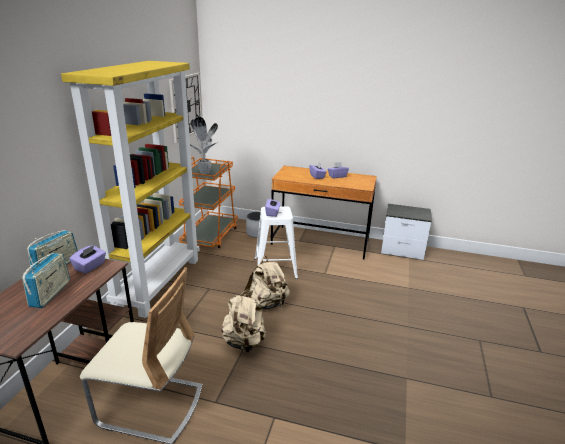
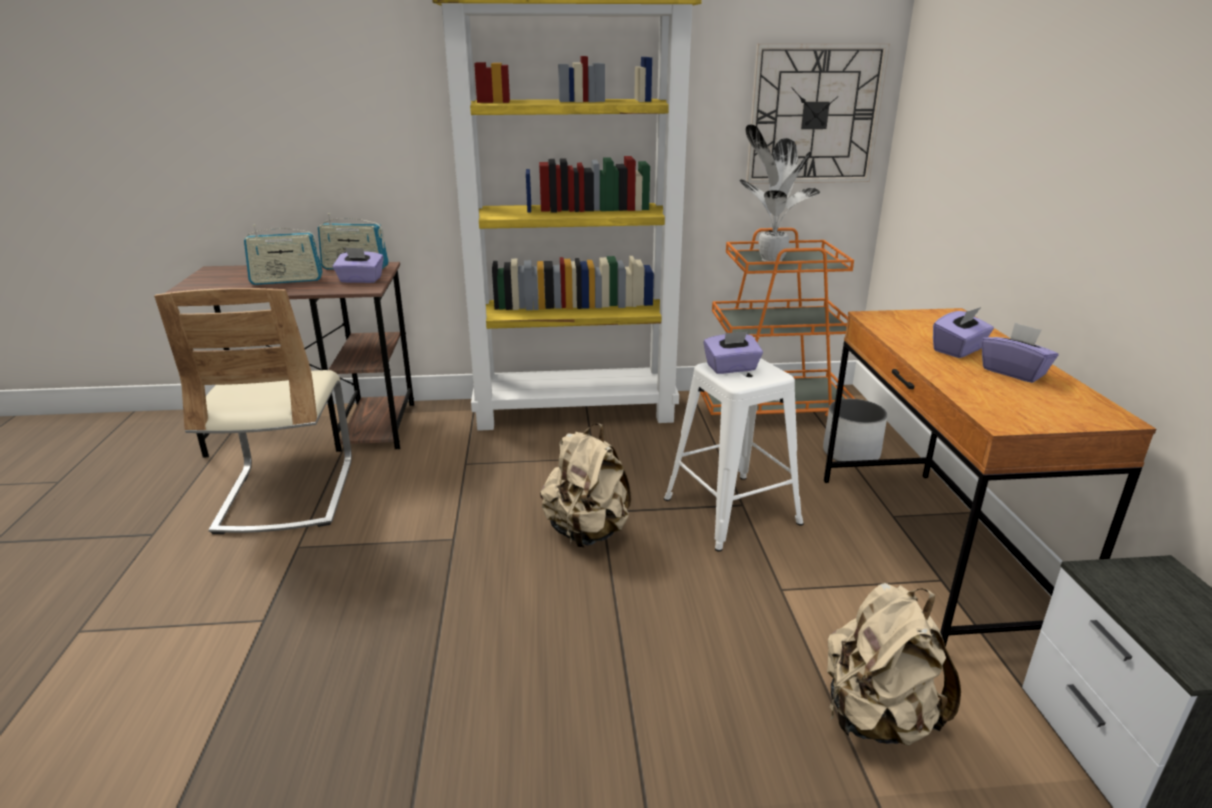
camera: 70 degrees right, 0 degrees up
(244, 342) = (453, 536): beige backpack -> beige backpack (877, 717)

